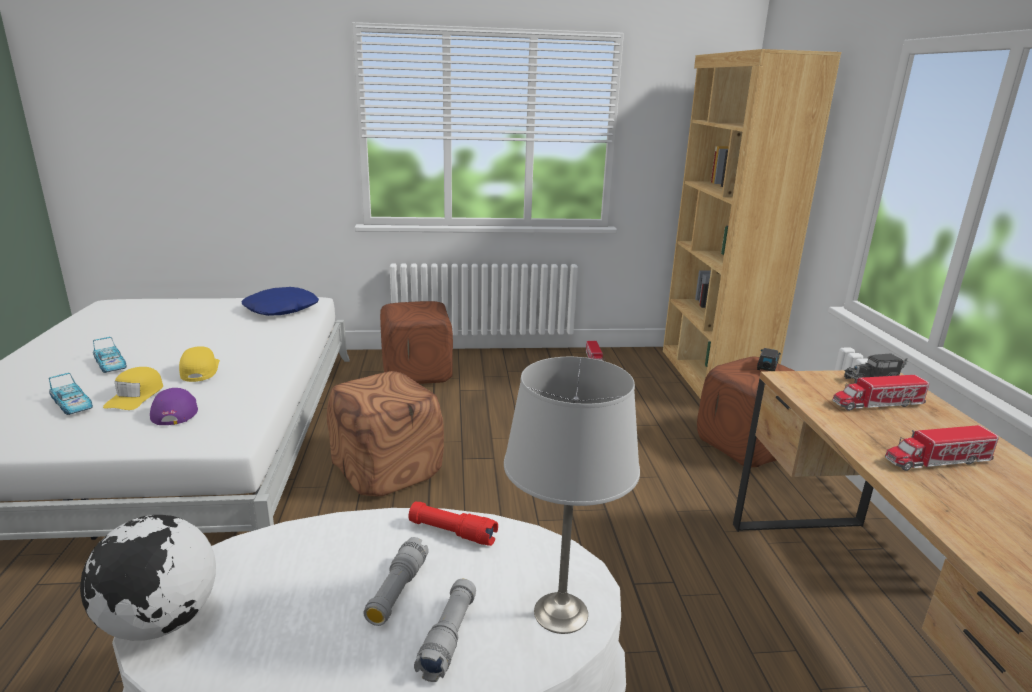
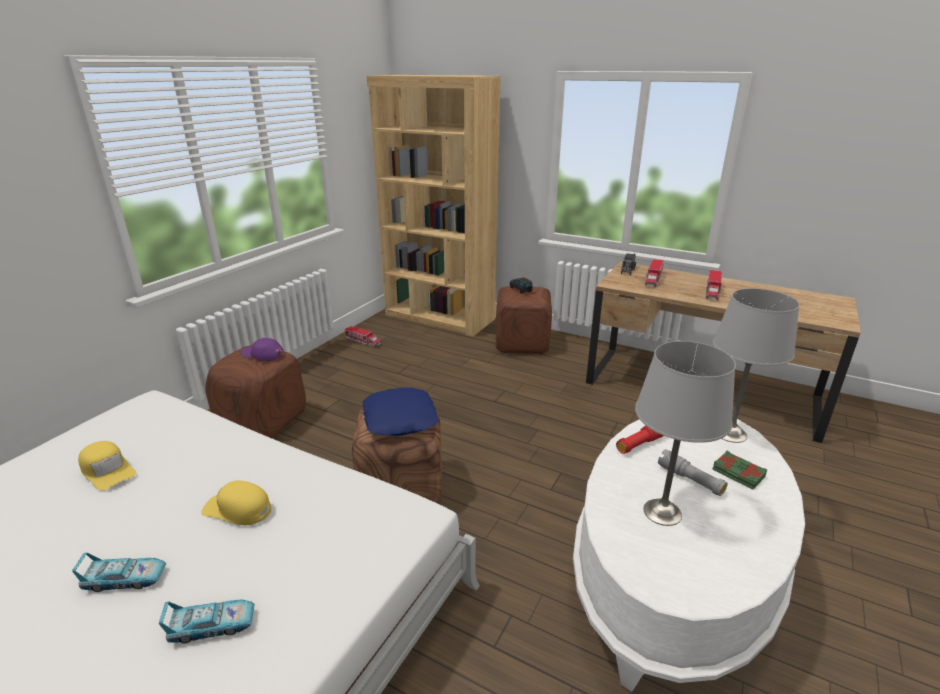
camera: 55 degrees left, 5 degrees up
(136, 396) = (250, 567): yellow cap -> yellow cap (107, 470)
(161, 622) = (682, 590): globe -> none
(175, 411) = (323, 542): purple cap -> purple cap (263, 354)
(281, 309) = (146, 423): blue pillow -> blue pillow (400, 419)
(307, 578) = (661, 512): none -> grey table lamp
(448, 637) = (738, 474): grey flashlight -> green book

